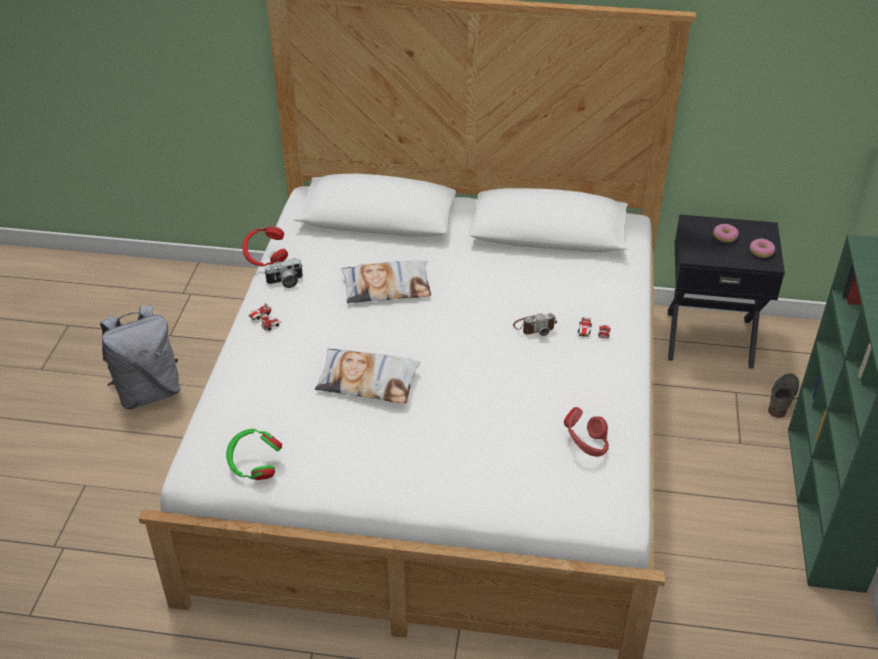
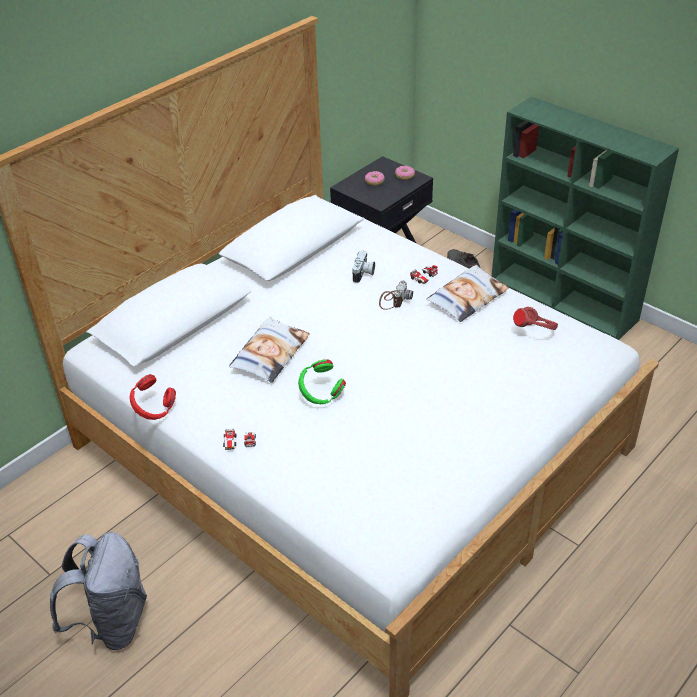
camera: 55 degrees left, 0 degrees up
(255, 467) = (418, 518): green headphones -> green headphones (321, 395)
(285, 282) = (200, 410): camera -> camera (364, 274)
(368, 381) = (376, 409): pillow -> pillow (467, 298)

